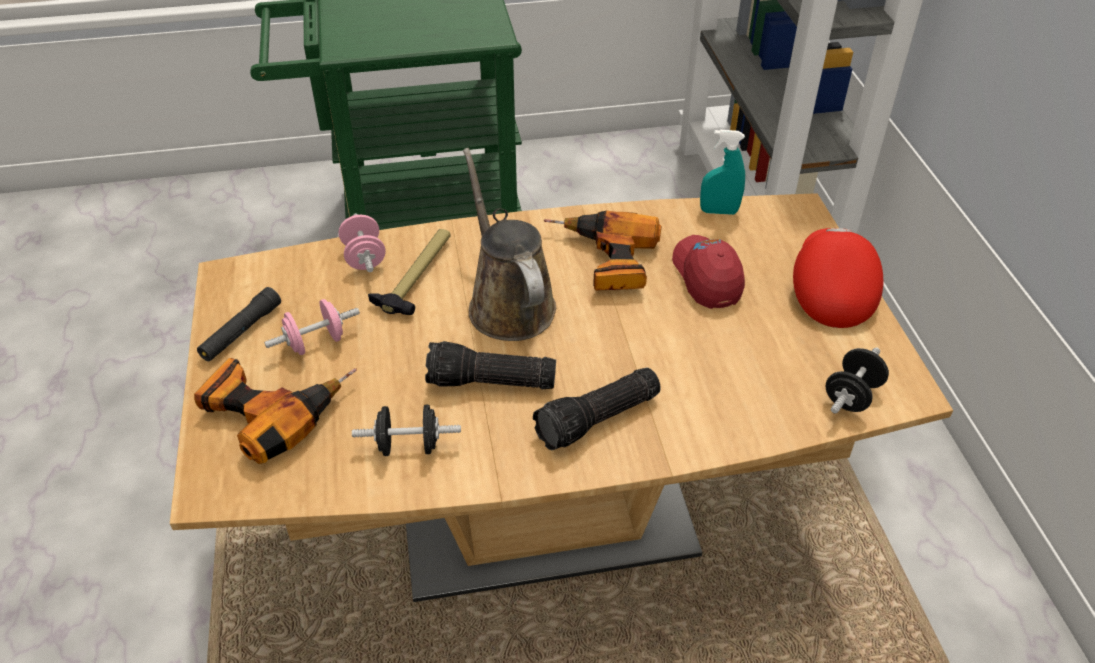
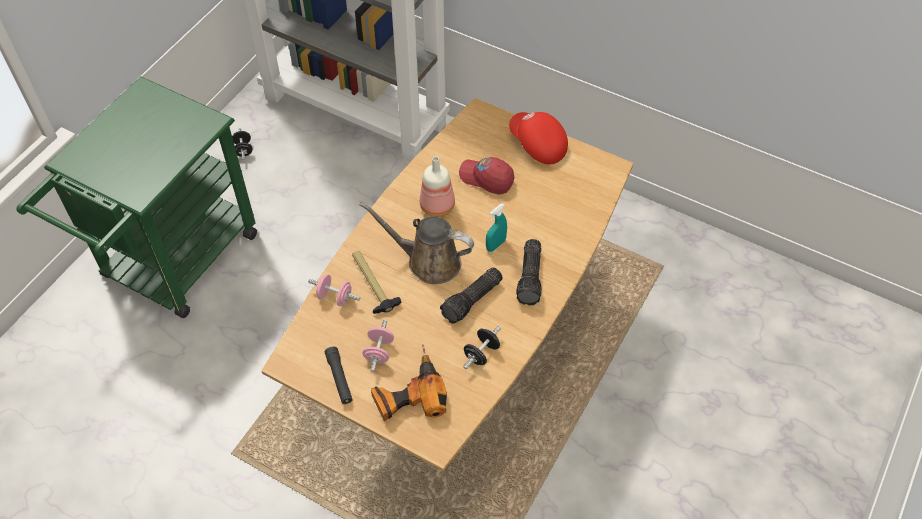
camera: 50 degrees left, 10 degrees up
(605, 261) = (438, 206): power drill -> bottle
(718, 211) = (449, 141): turquoise spray bottle -> turquoise spray bottle (495, 245)
(851, 395) = (597, 186): black dumbbell -> black dumbbell (243, 150)

